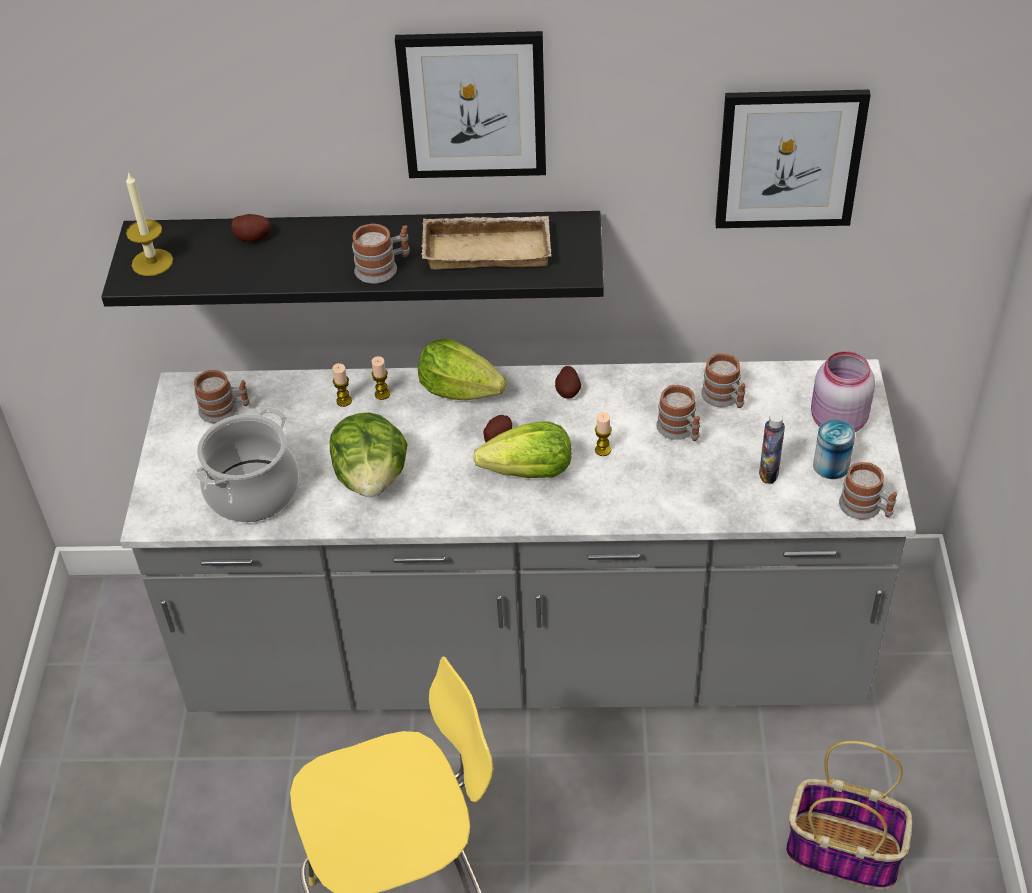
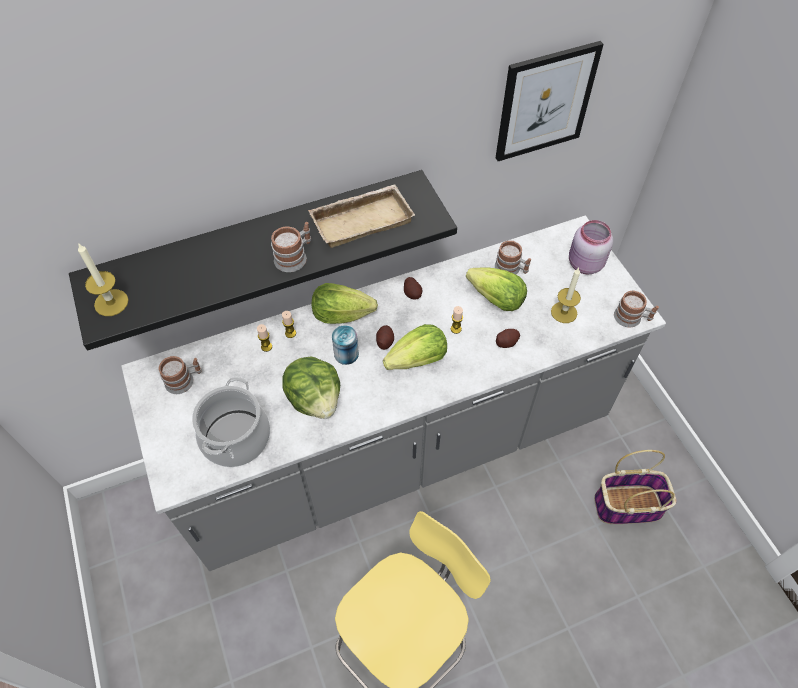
camera: 25 degrees left, 10 degrees up
(253, 237) = (182, 258): potato -> potato (506, 342)
(473, 105) = (333, 116): picture -> none
(680, 430) = (496, 300): mug -> lettuce
(768, 473) = (564, 312): bottle -> candle
(831, 465) = (597, 295): can -> can (346, 354)

